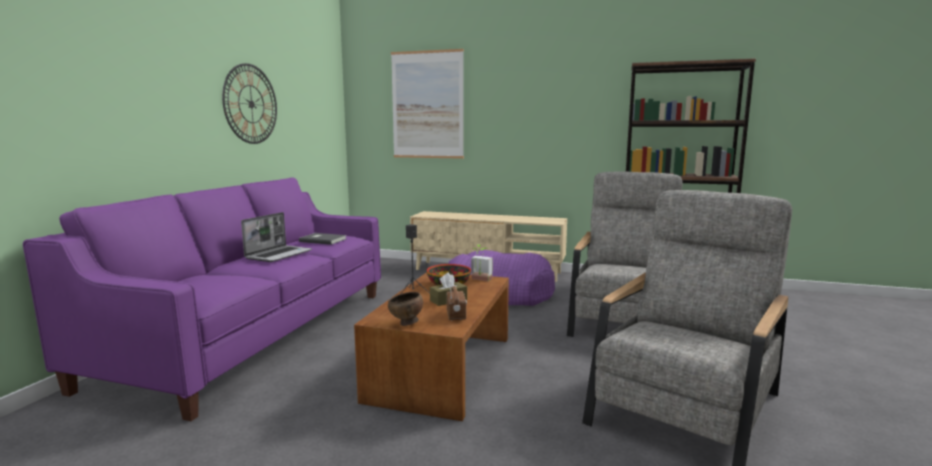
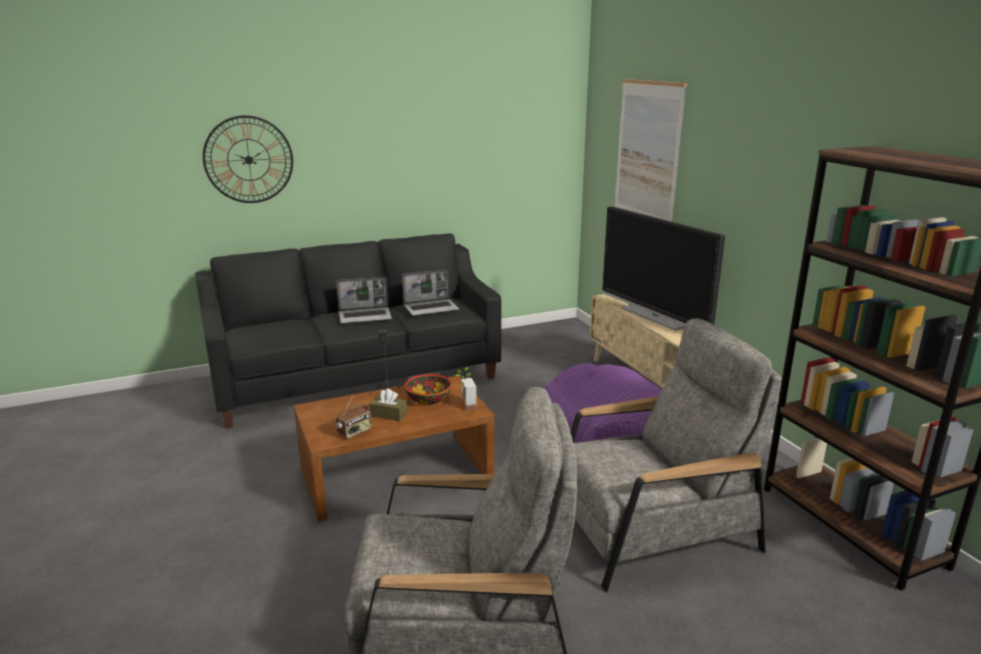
camera: 50 degrees right, 10 degrees up
(251, 104) = (423, 155): wall clock -> wall clock (249, 160)
(255, 334) = (357, 378): purple sofa -> black sofa
(323, 240) = (431, 308): grey book -> laptop
(406, 324) = (314, 421): brown bowl -> none
(473, 216) = (655, 316): none -> television

